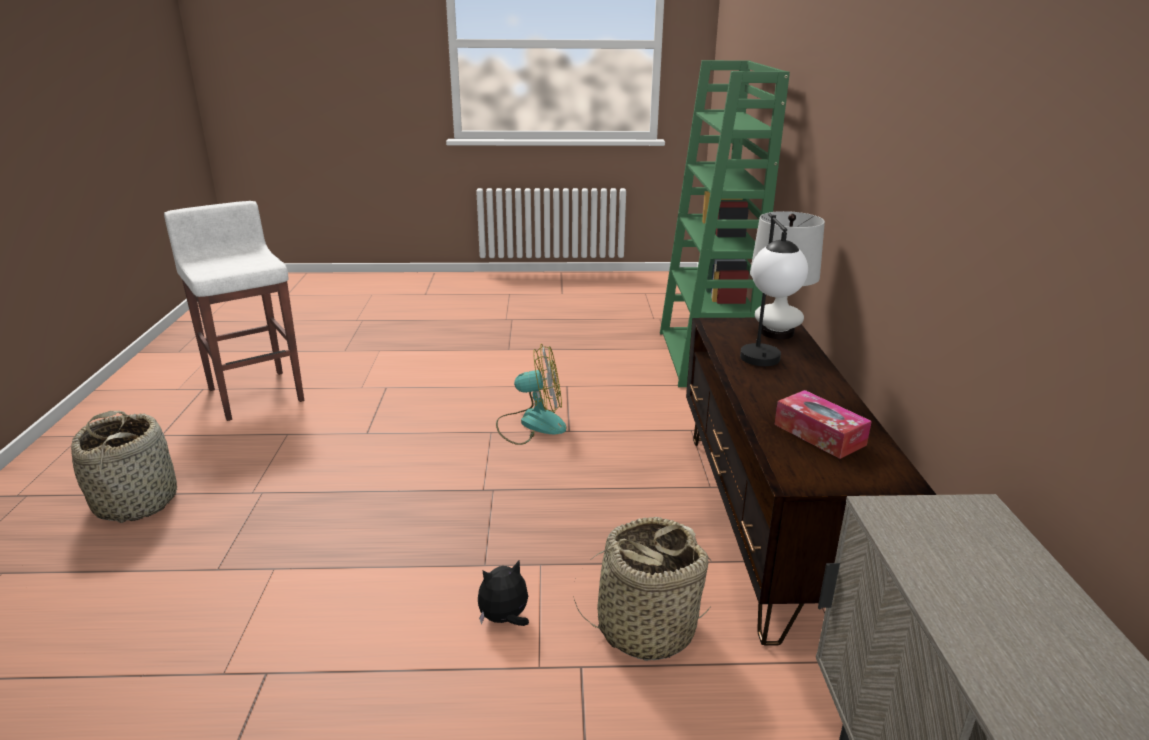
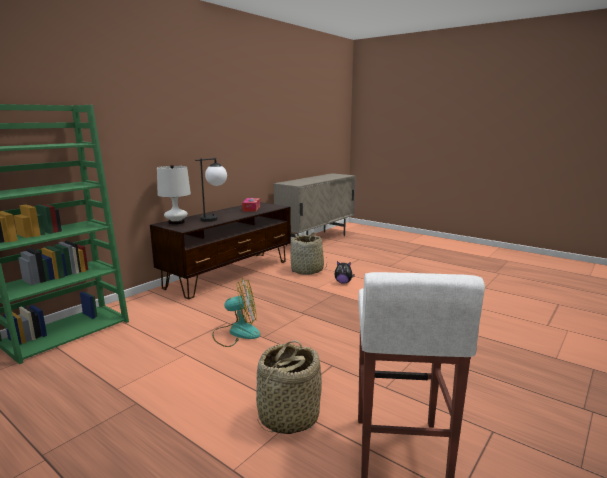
camera: 140 degrees left, 10 degrees down
(136, 501) = (493, 373): basket -> basket (288, 417)
(531, 424) = (236, 333): fan -> fan turned 135 degrees clockwise

